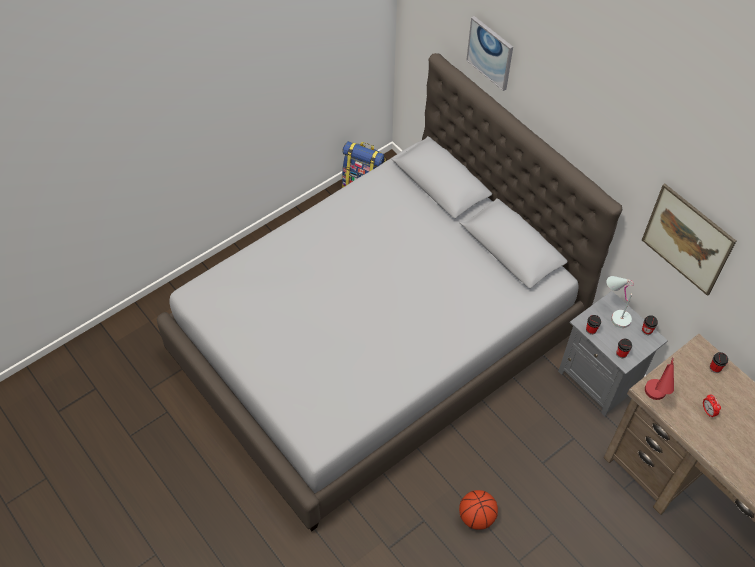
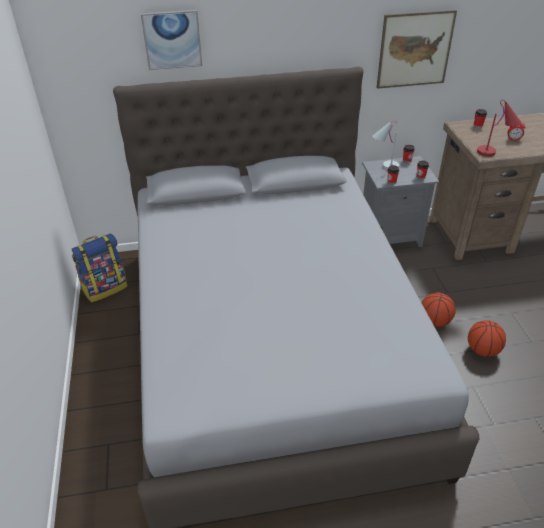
camera: 60 degrees left, 15 degrees down
(490, 463) = (434, 321): none -> basketball

